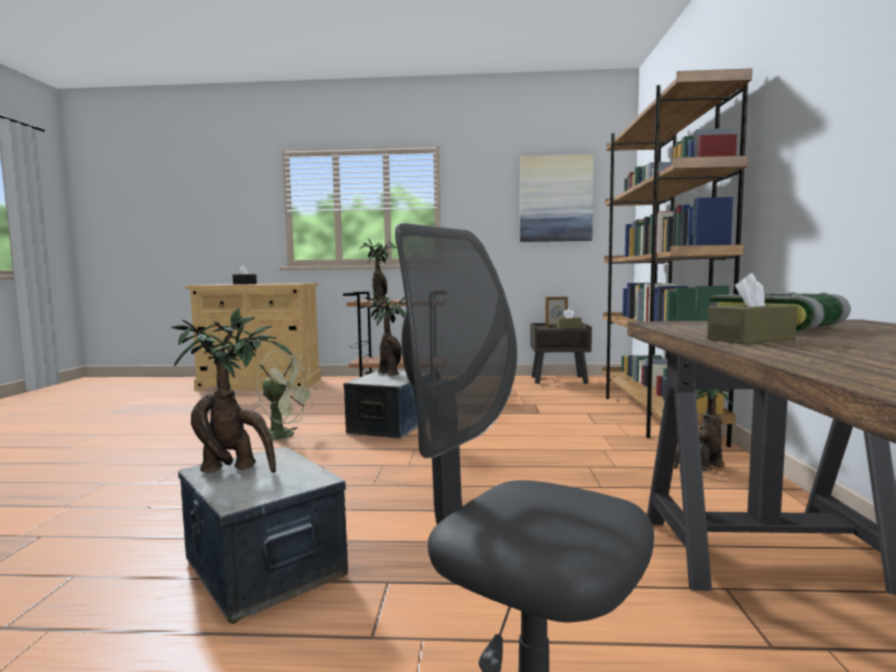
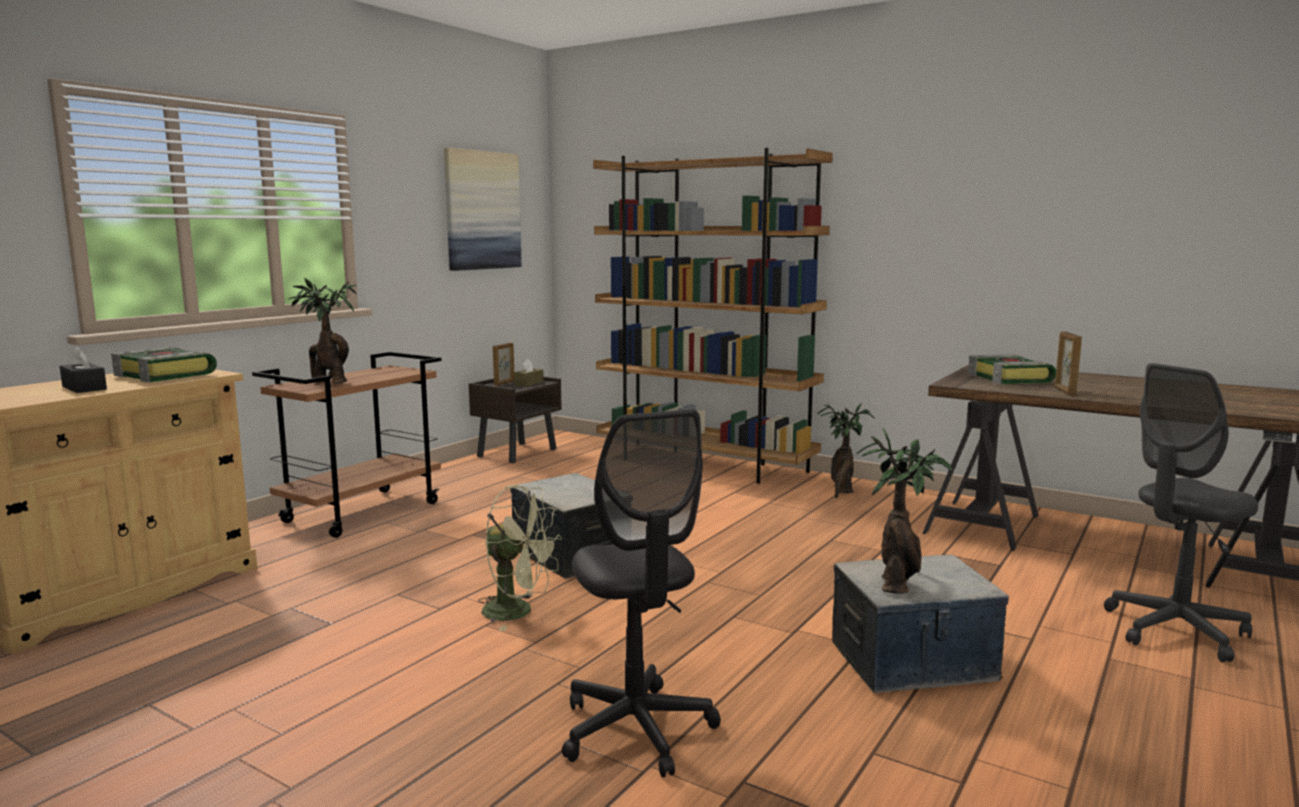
camera: 60 degrees left, 5 degrees up
(121, 493) = (636, 730): none -> black office chair
(283, 283) = (167, 375): none -> book
(285, 436) = (518, 612): green fan -> green fan turned 60 degrees clockwise
(388, 374) = (551, 487): potted plant -> none
(751, 339) = (1064, 392): brown tissue box -> picture frame

